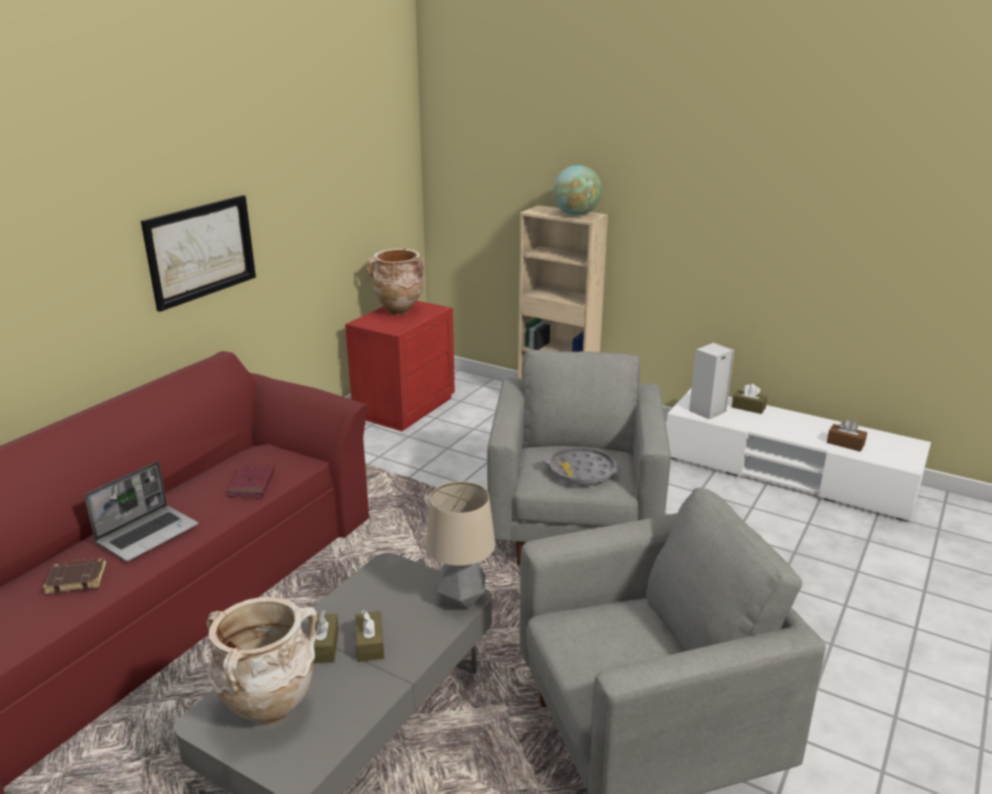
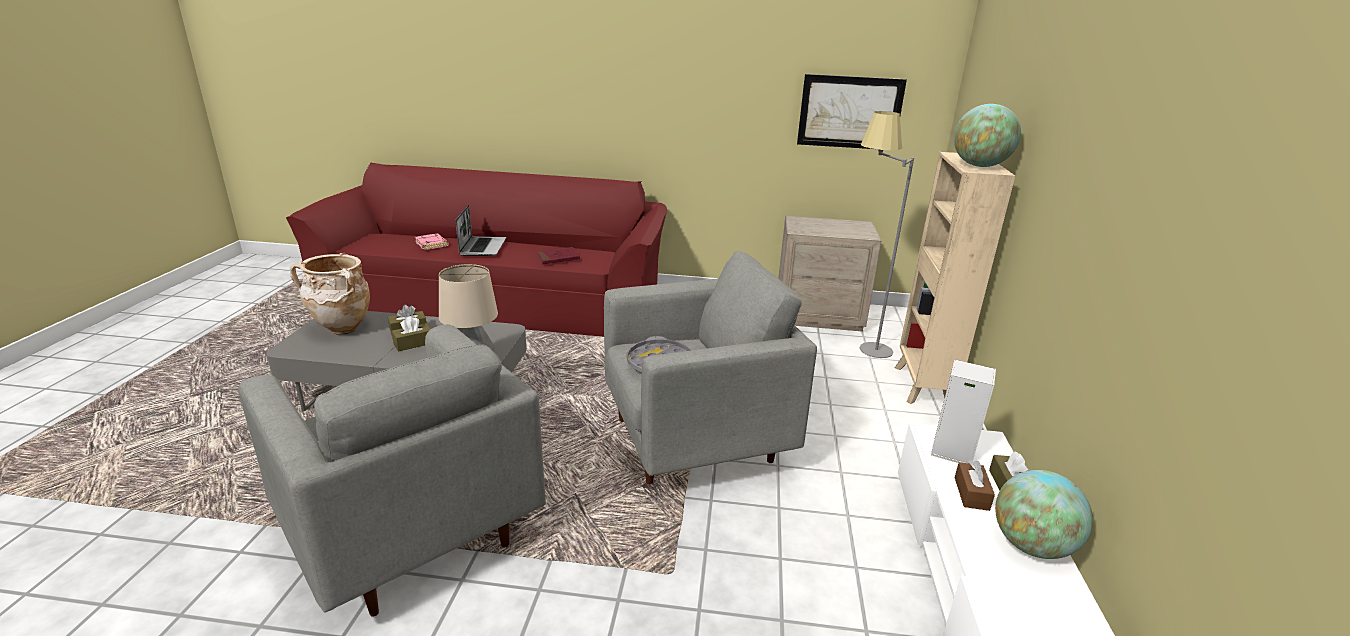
camera: 65 degrees right, 0 degrees up
(77, 578) = (432, 244): brown book -> pink book
(148, 534) = (482, 247): laptop -> laptop turned 105 degrees counterclockwise
(200, 250) = (656, 104): picture -> picture (849, 112)
(399, 311) = (839, 225): beige vase -> none
(403, 407) = (818, 315): red nightstand -> beige nightstand
(478, 409) = (860, 348): none -> grey floor lamp
(805, 422) = (1031, 545): none -> globe
(845, 443) = (1012, 596): brown tissue box -> brown tissue box (971, 493)

